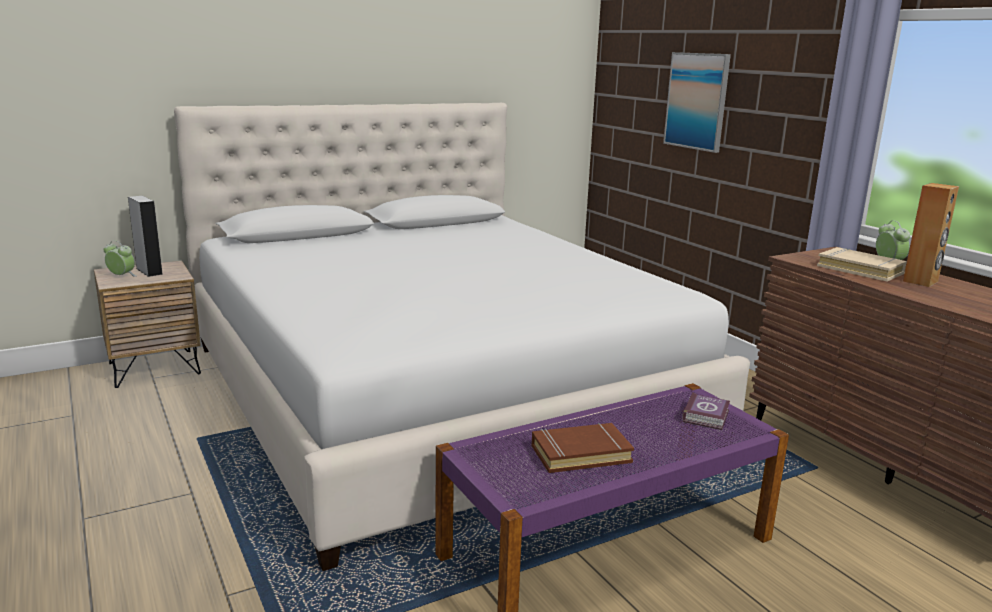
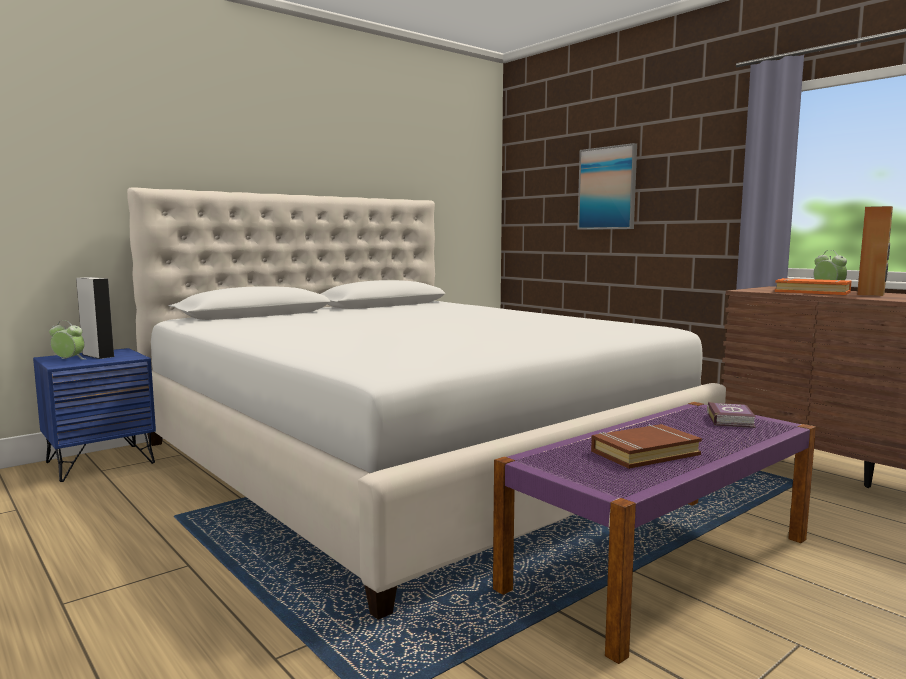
camera: 10 degrees left, 10 degrees down
(154, 368) = (100, 462): brown nightstand -> blue nightstand
(860, 270) = (812, 292): beige book -> orange book

